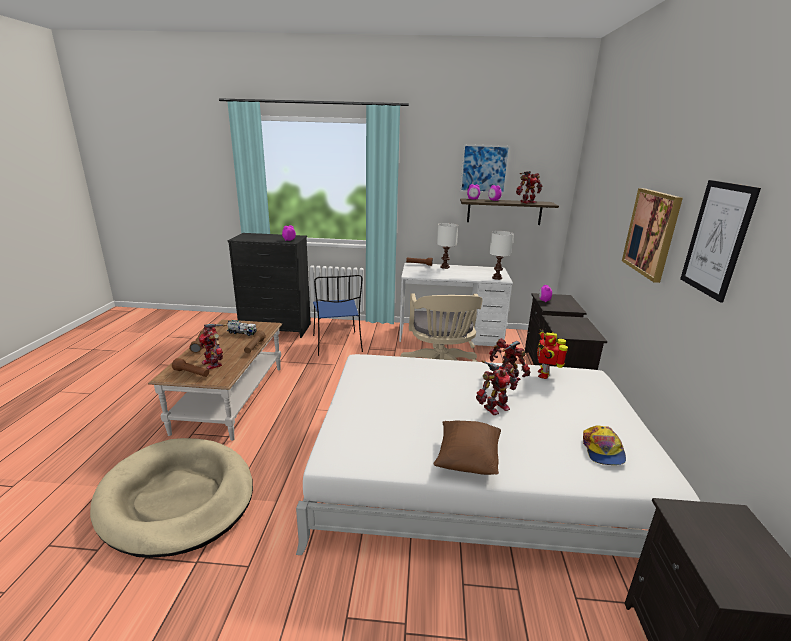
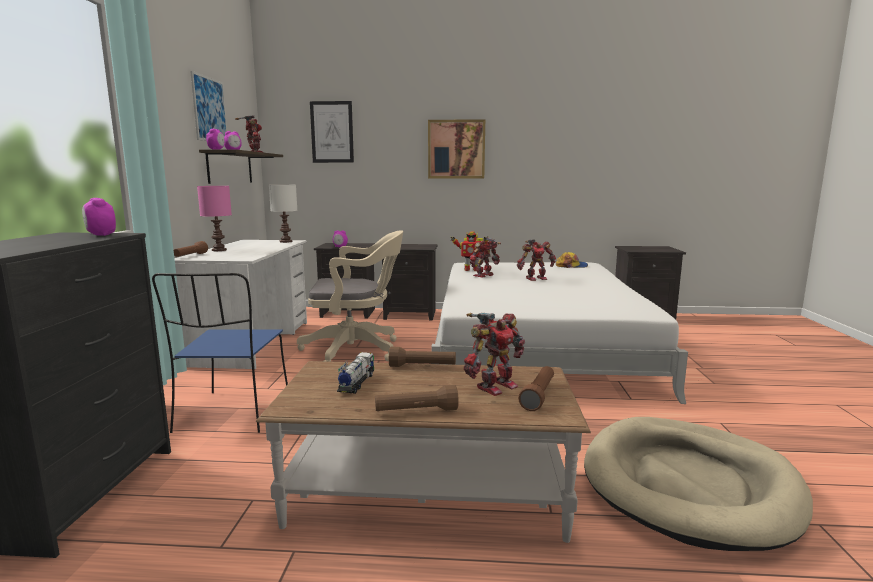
camera: 90 degrees left, 10 degrees down
(337, 344) = (233, 413): blue chair -> blue chair turned 105 degrees clockwise
(444, 267) = (218, 250): white table lamp -> pink table lamp
(467, 460) = (608, 287): brown pillow -> none
(495, 407) = (535, 278): toy robot -> toy robot turned 105 degrees clockwise
(716, 239) = (531, 137): picture -> picture (332, 132)

